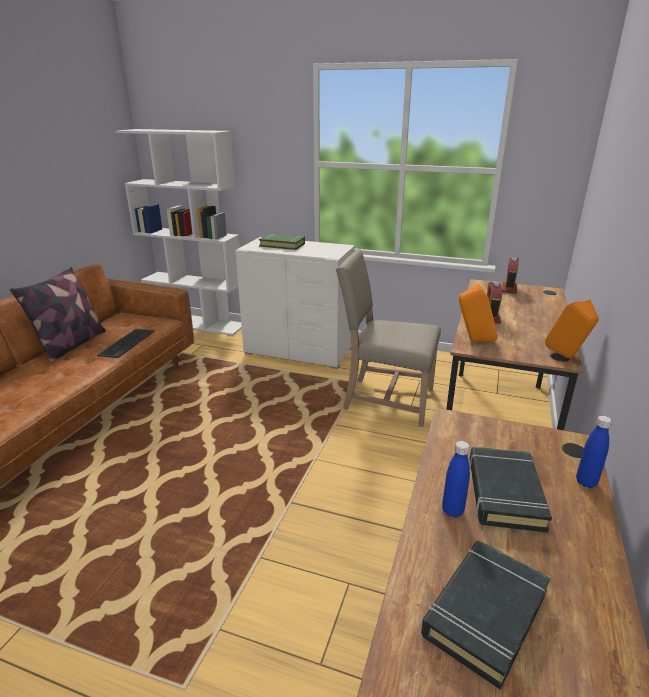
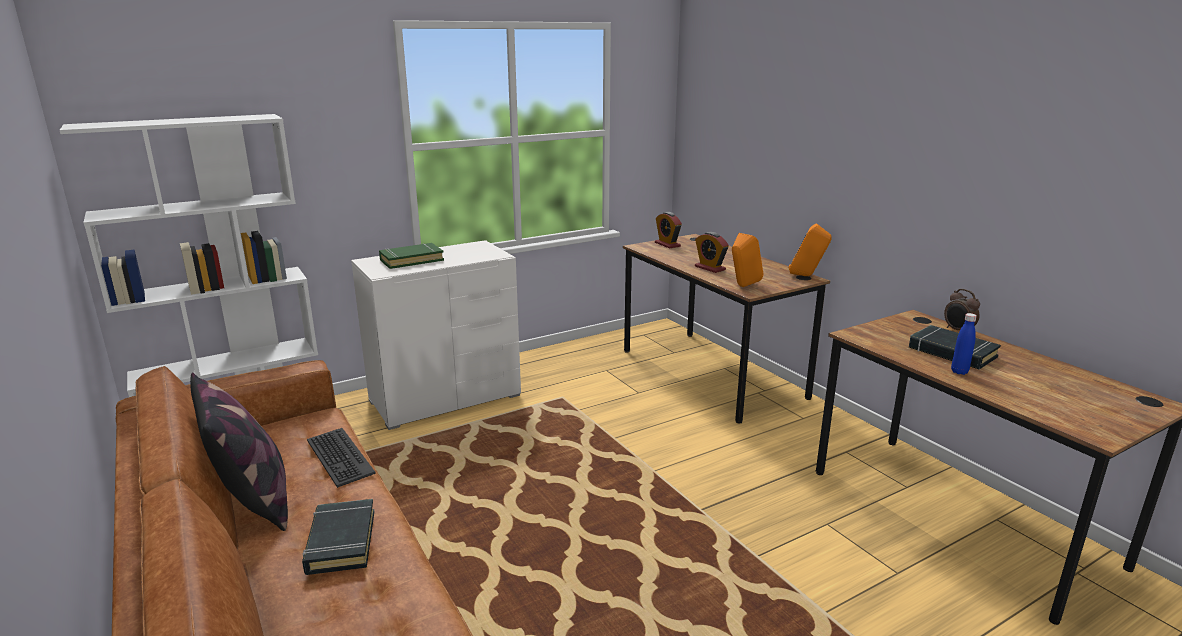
camera: 50 degrees left, 5 degrees down
(385, 399) = (611, 398): beige chair -> none
(484, 613) = (1055, 396): black book -> black book (341, 542)
(586, 482) = (958, 330): blue bottle -> alarm clock

